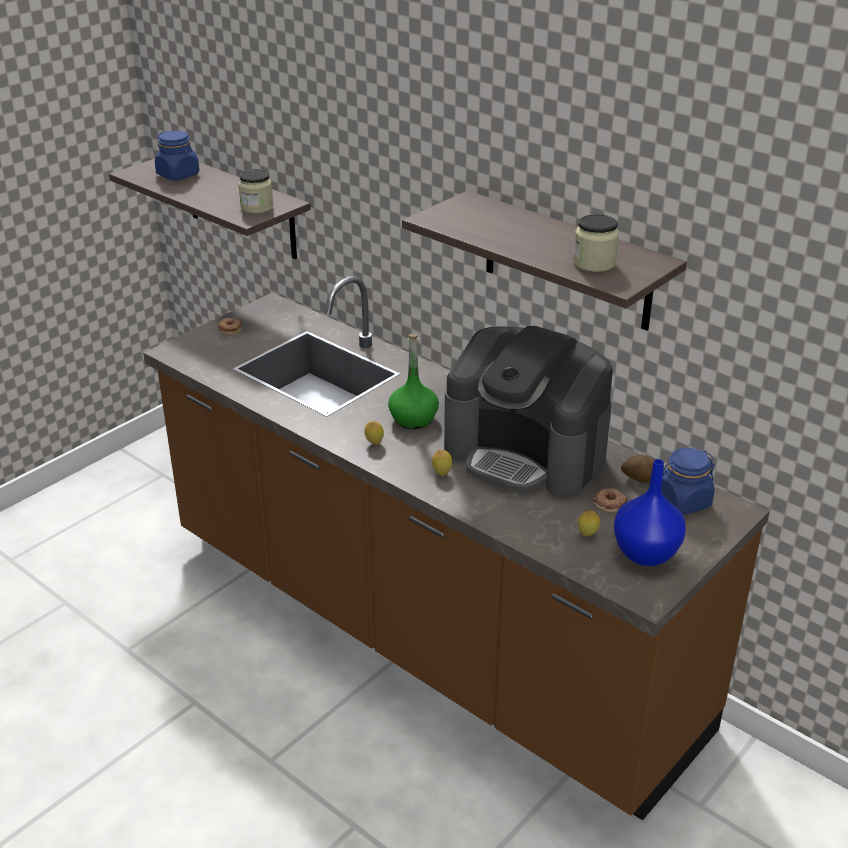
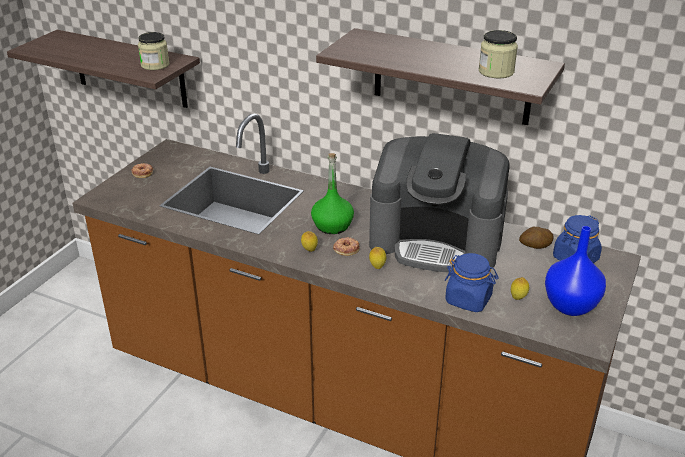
camera: 15 degrees left, 0 degrees up
(178, 175) = (71, 46): blue jar -> blue jar (468, 300)
(609, 503) = (521, 269): donut -> donut (346, 248)

